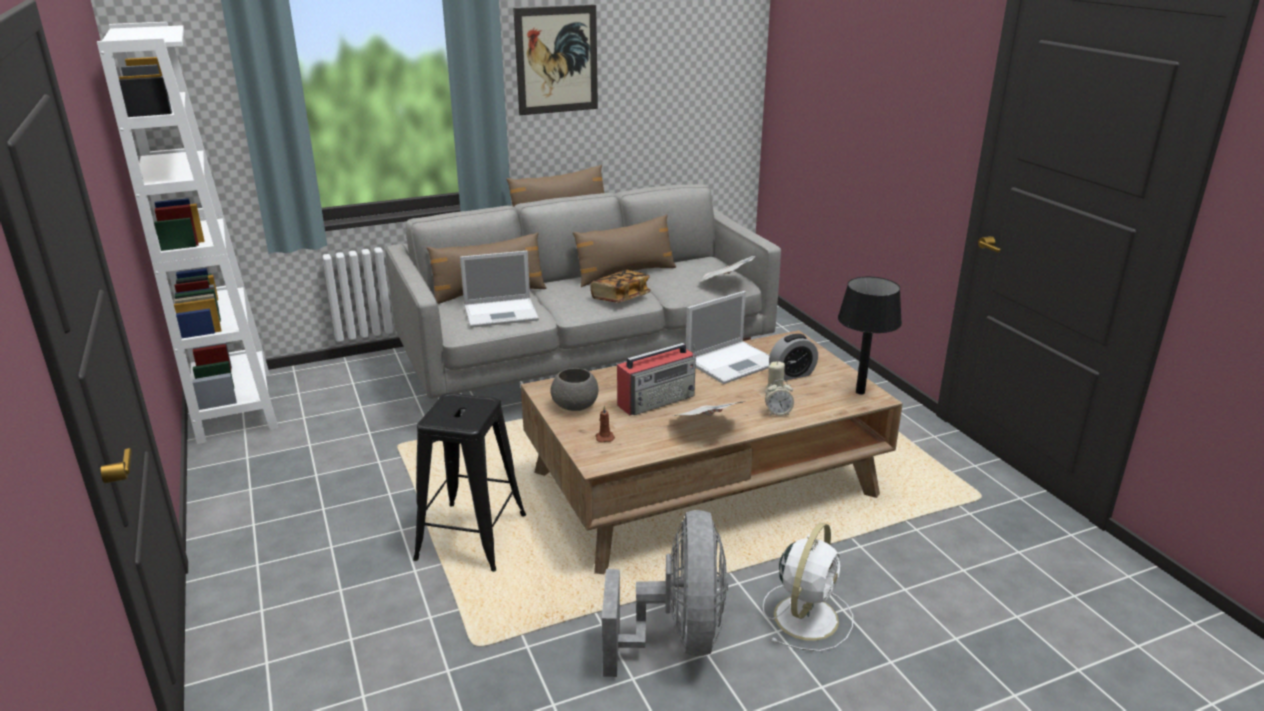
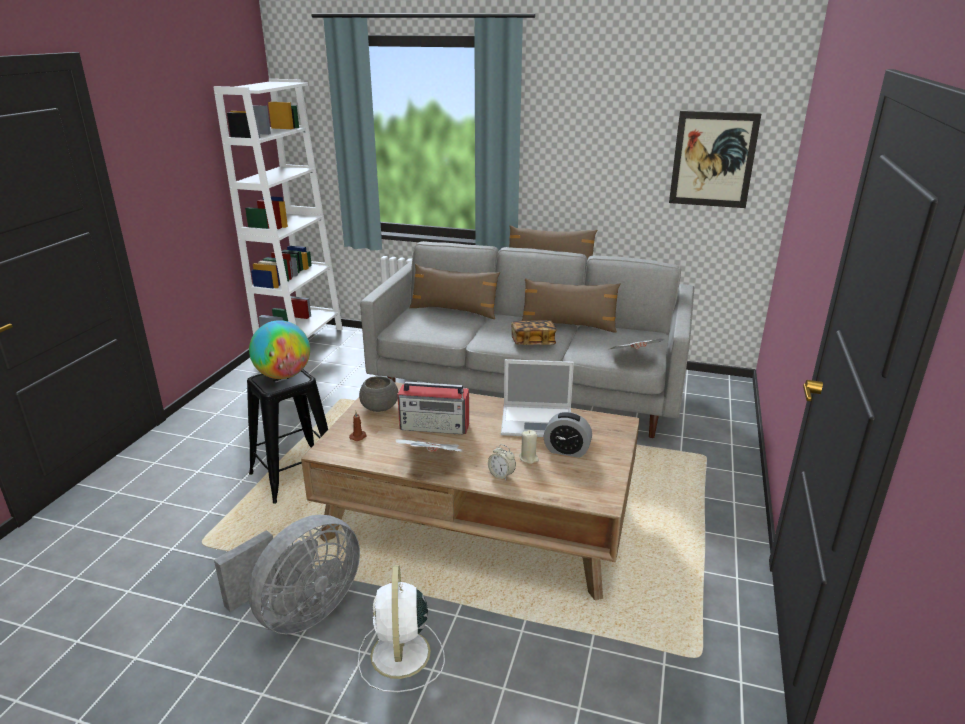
camera: 40 degrees right, 0 degrees up
(457, 407) = (283, 375): none -> globe
(502, 313) = (438, 327): laptop -> none
(557, 60) = (573, 134): picture -> picture (713, 160)
(807, 616) = (400, 656): white fan -> white fan turned 105 degrees clockwise
(859, 392) = (598, 490): black table lamp -> none

